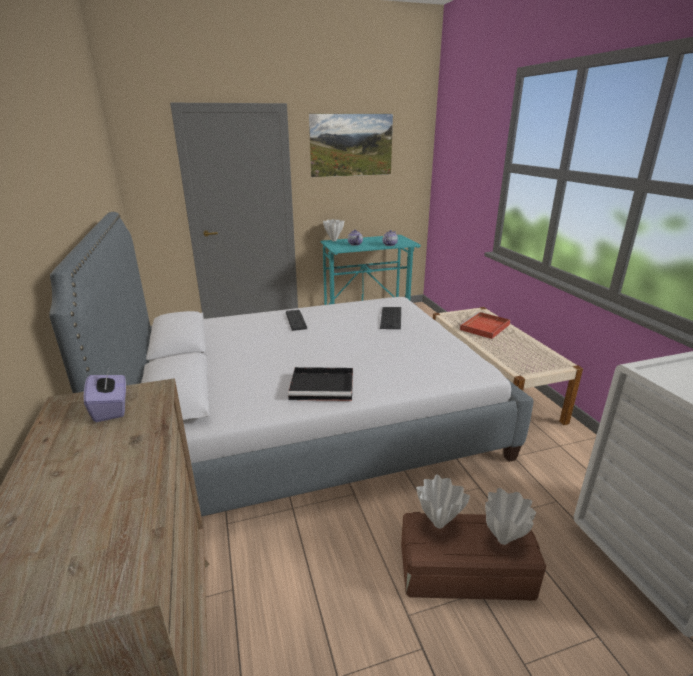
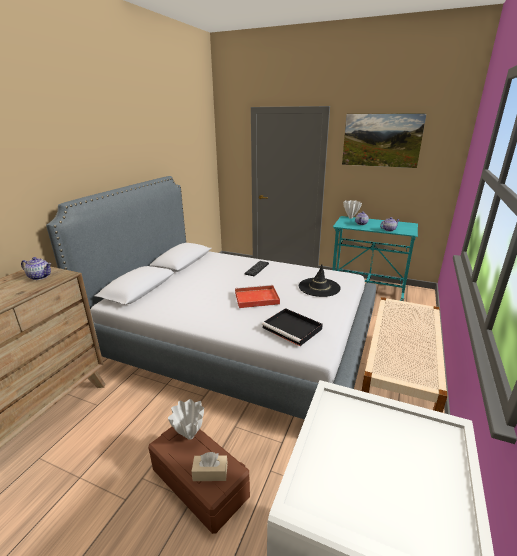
camera: 40 degrees right, 0 degrees up
(111, 408) = (40, 276): purple tissue box -> teapot
(323, 386) = (203, 314): black tray -> black tray (293, 329)
(390, 318) = (319, 287): keyboard -> black hat
(484, 327) = (407, 323): red tray -> red tray (255, 298)
(504, 539) = (210, 473): white vase -> beige tissue box

